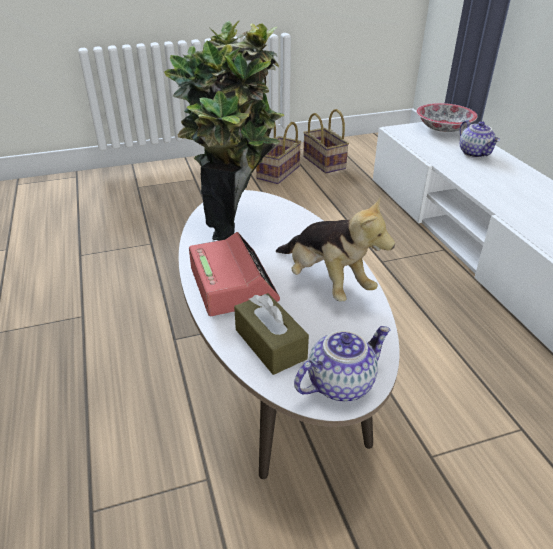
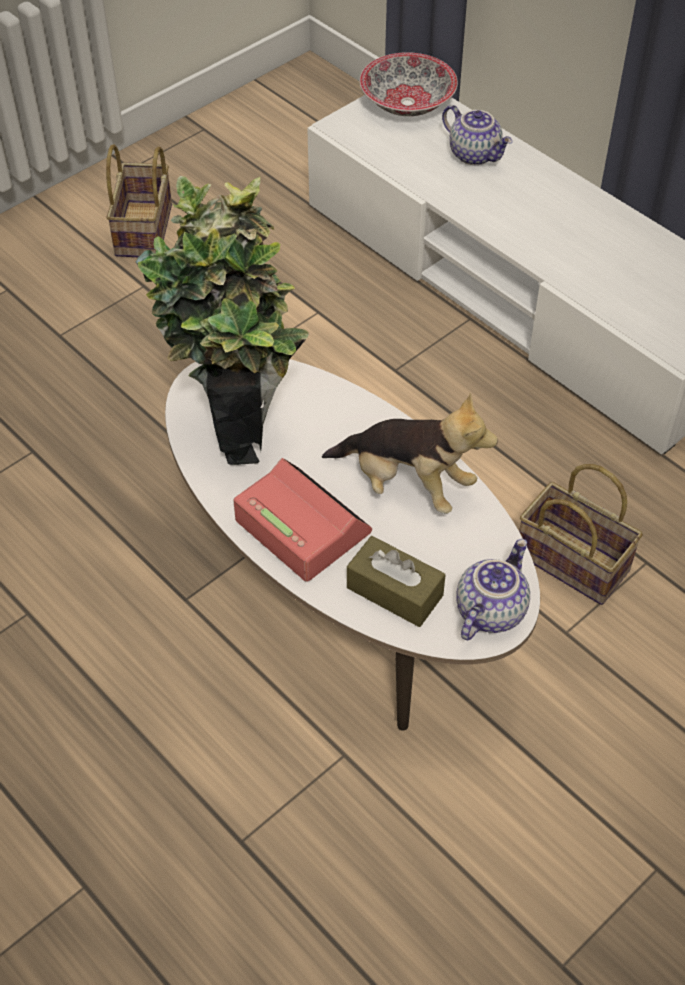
camera: 25 degrees left, 15 degrees up
(325, 163) = (211, 183): basket -> basket (576, 562)

